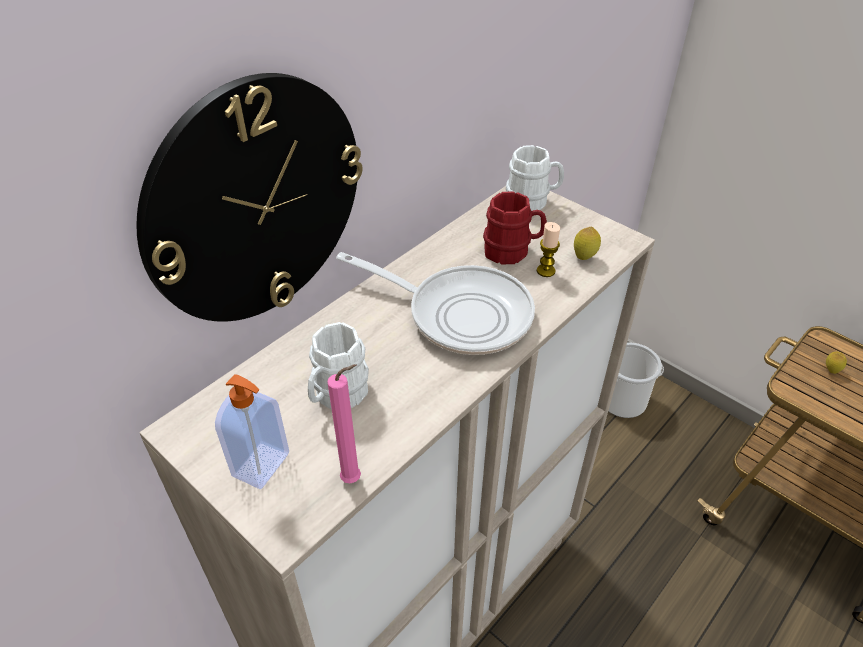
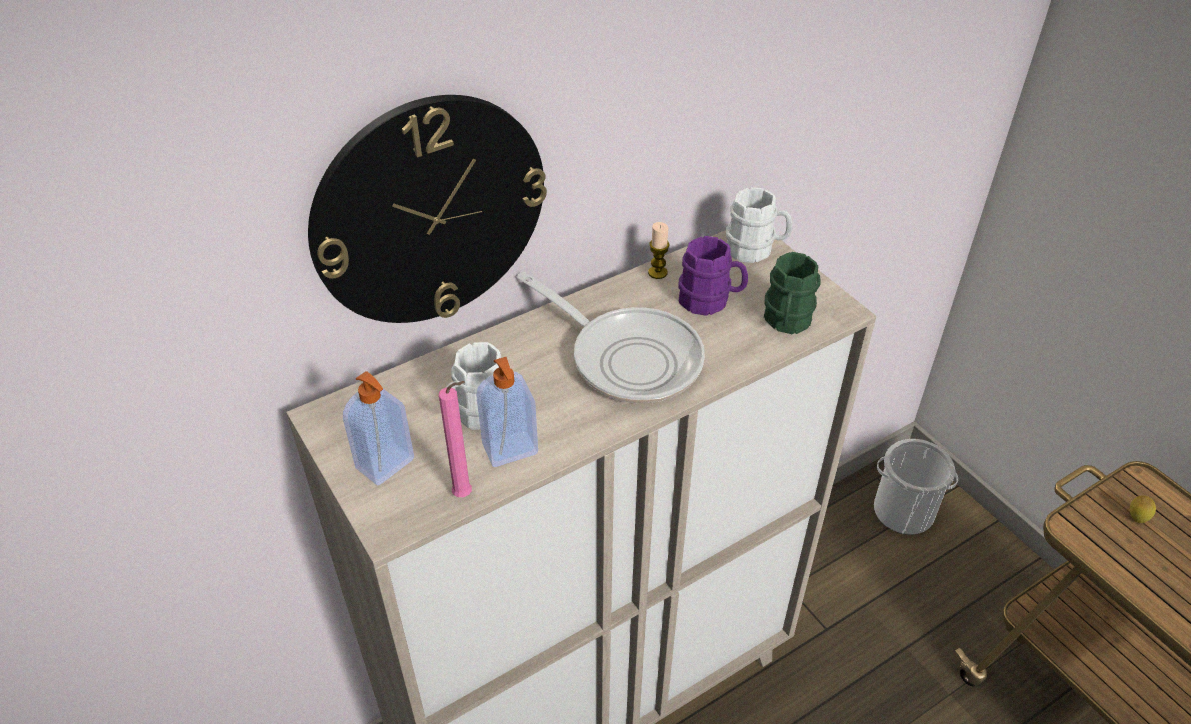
camera: 15 degrees right, 0 degrees up
(383, 424) = (510, 450): none -> soap dispenser
(512, 251) = (710, 301): red mug -> purple mug
(545, 271) = (737, 329): candle -> candle (657, 272)
(584, 257) = (786, 322): lemon -> green mug

